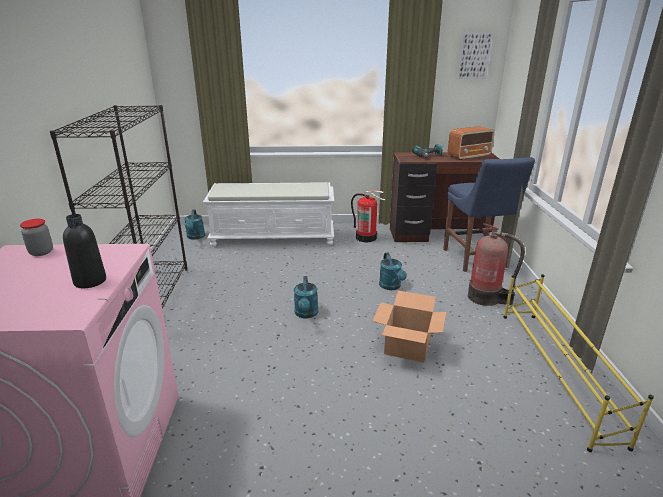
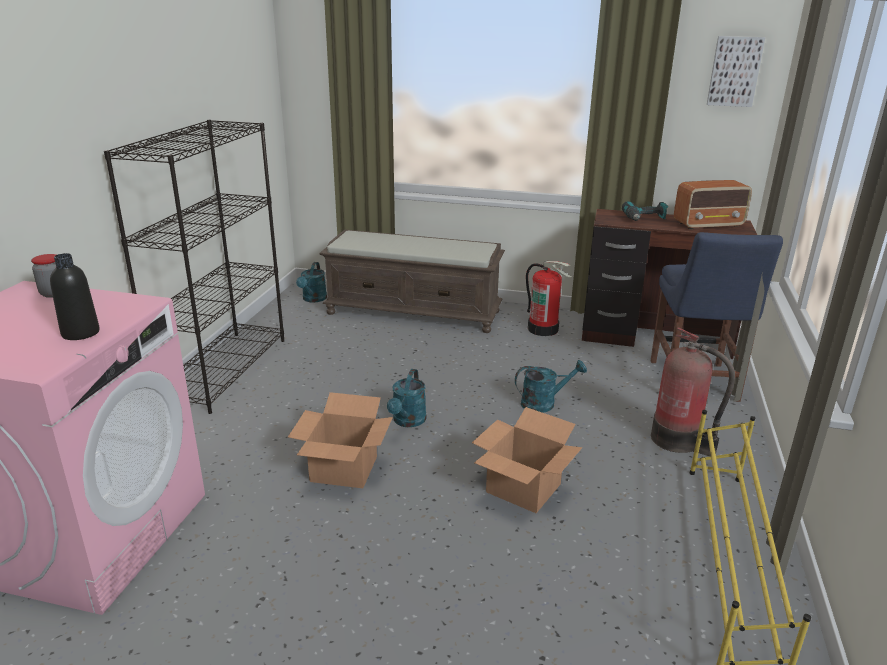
camera: 15 degrees right, 0 degrees up
(274, 237) = (414, 312): white bench -> brown bench
(277, 356) = (345, 469): none -> cardboard box
(391, 287) = (544, 403): turquoise watering can -> turquoise watering can turned 105 degrees counterclockwise

